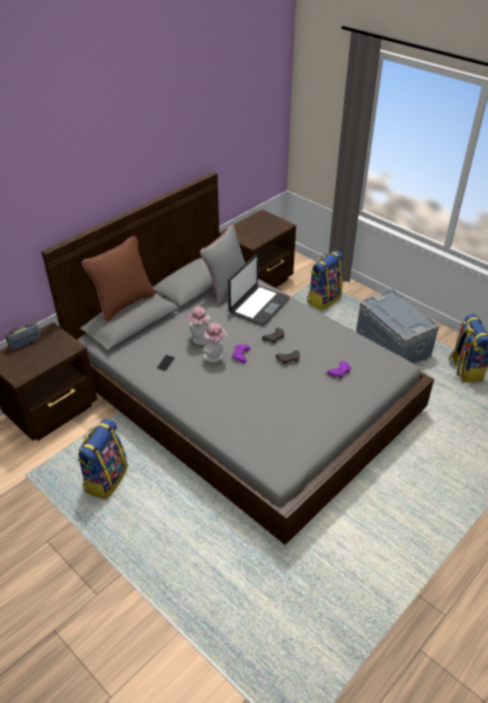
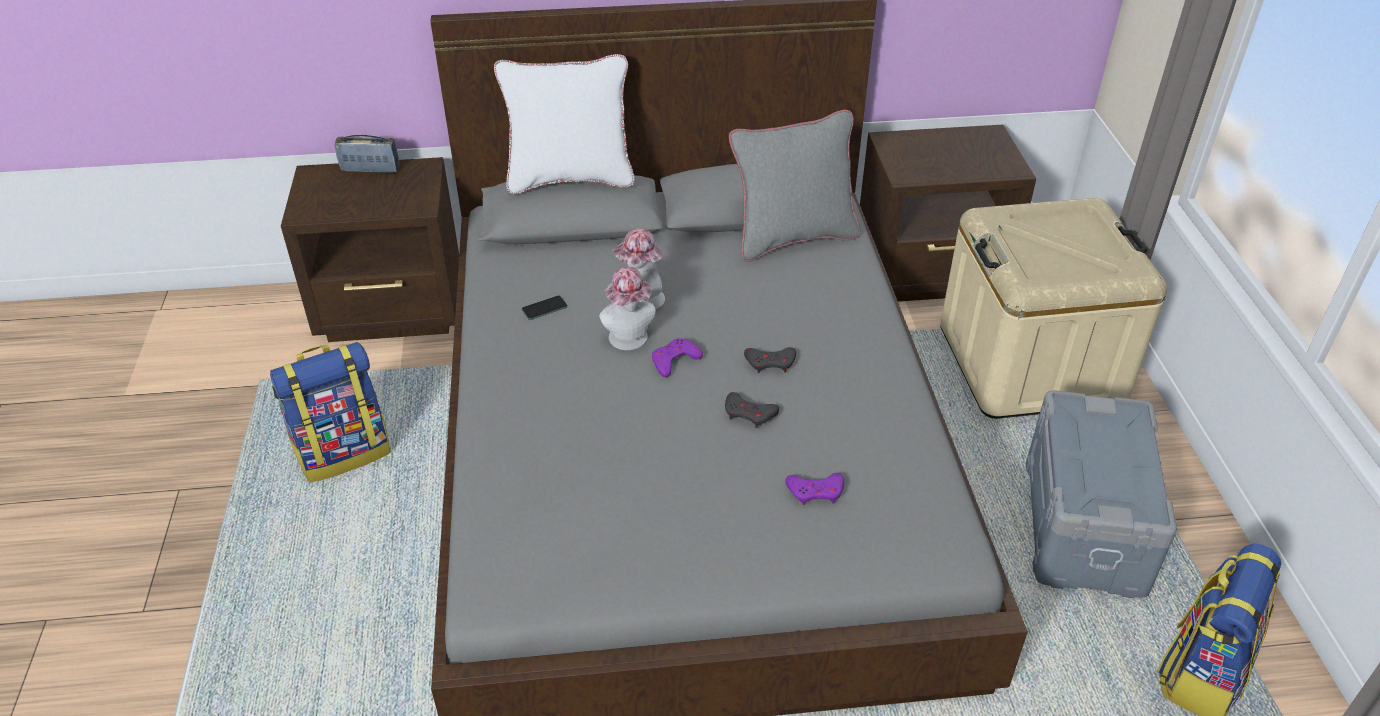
camera: 40 degrees right, 0 degrees up
(124, 304) = (570, 178): brown pillow -> white pillow
(258, 305) = (811, 294): laptop -> none
(323, 299) = (1030, 363): backpack -> beige storage box

